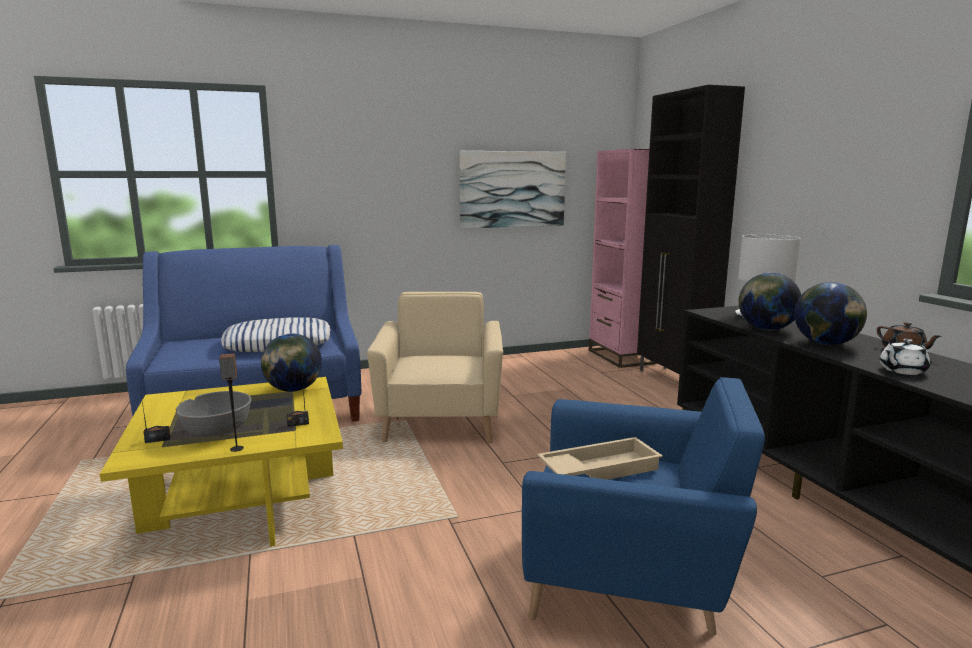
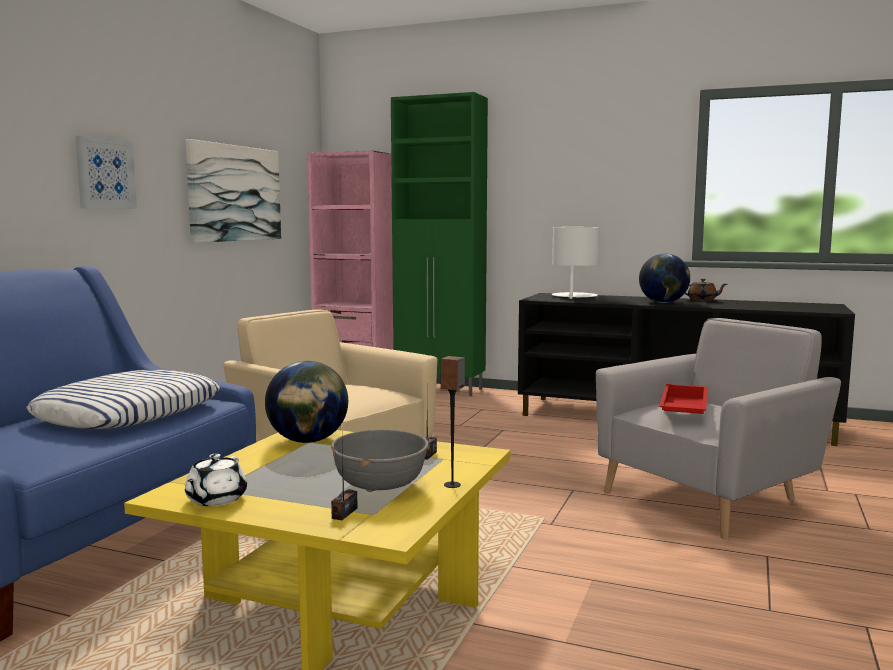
camera: 50 degrees left, 5 degrees down
(381, 181) = (105, 174): none -> picture
(599, 468) = (682, 409): beige tray -> red tray
(630, 578) = (709, 497): blue armchair -> grey armchair
(674, 380) = (440, 389): black cabinet -> green cabinet
(766, 329) = (608, 301): globe -> none
(901, 371) = (737, 306): white teapot -> white teapot (215, 500)

